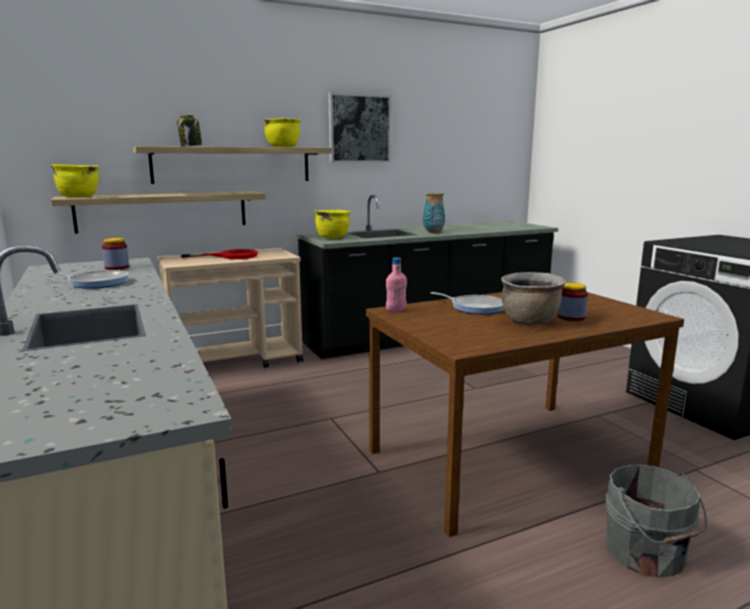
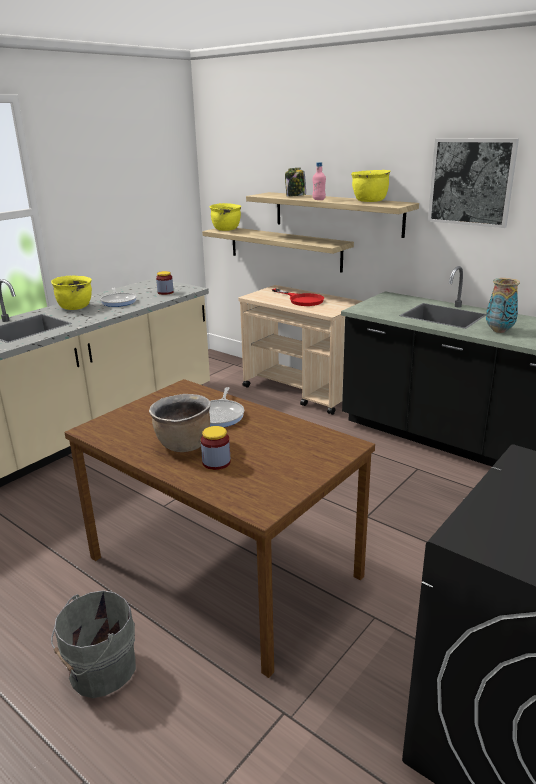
camera: 65 degrees right, 10 degrees up
(332, 237) = (382, 305): yellow cooking pot -> yellow cooking pot (75, 307)
(396, 311) = (182, 389): pink bottle -> pink bottle (318, 199)

